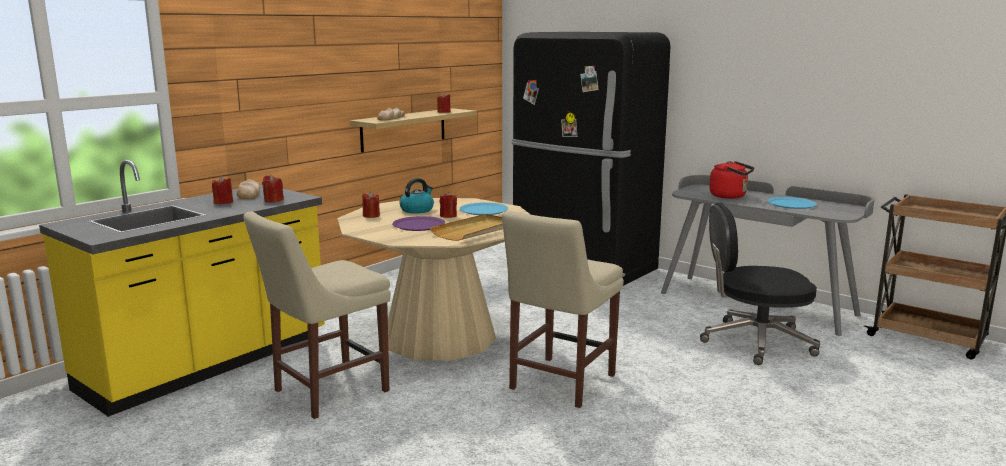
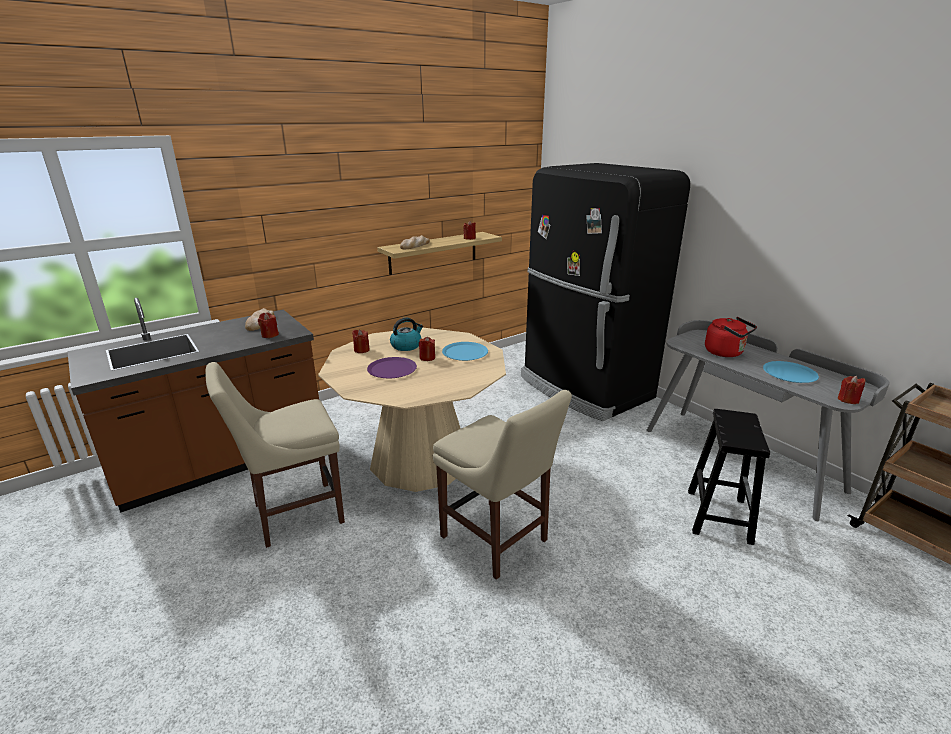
camera: 15 degrees right, 10 degrees up
(208, 364) = (224, 463): yellow counter -> brown counter
(223, 202) = (229, 334): red candle -> red candle (848, 400)
(474, 230) = (435, 384): beige tray -> none
(559, 383) = (497, 541): beige chair -> beige chair turned 90 degrees counterclockwise
(755, 342) = (718, 515): black office chair -> black stool

